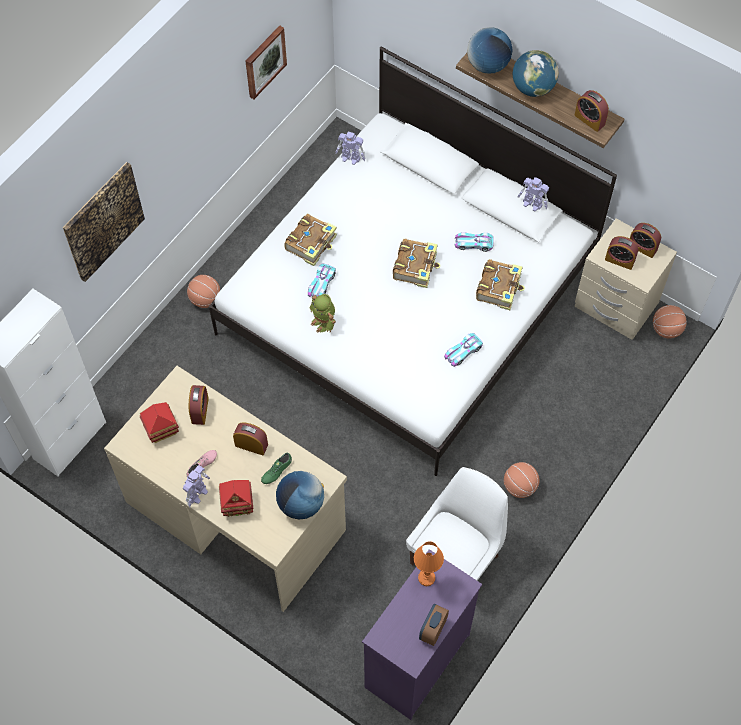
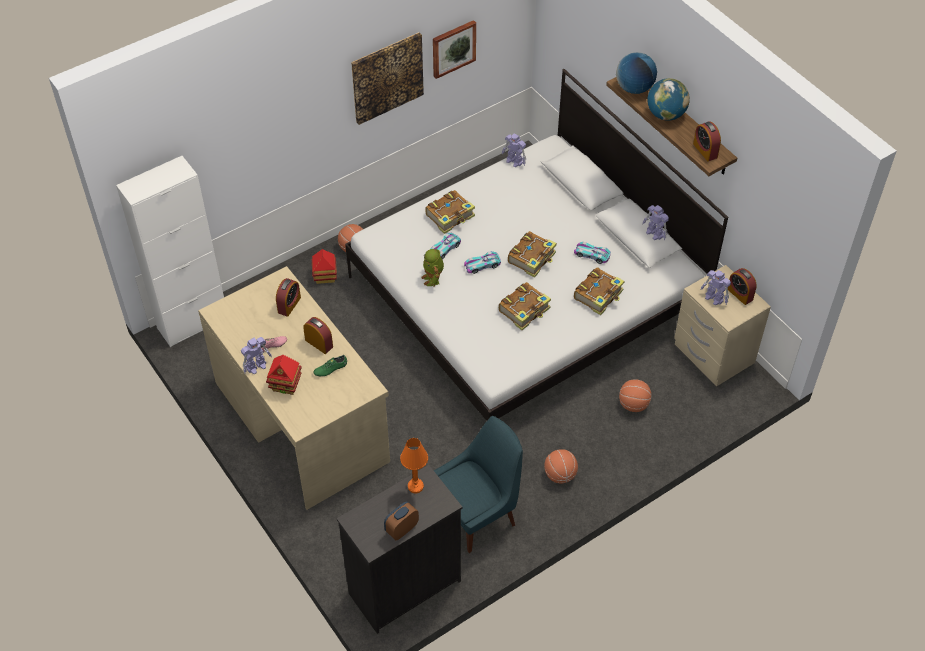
camera: 20 degrees right, 10 degrees down
(103, 221) = (263, 126): picture -> picture (387, 77)
(161, 430) = (250, 310): toy house -> toy house (325, 277)
(301, 504) = (339, 400): globe -> none
(416, 661) = (403, 587): purple dresser -> black dresser
(432, 328) = (525, 310): none -> book
(456, 557) = (477, 514): white chair -> blue chair
(463, 351) = (544, 336): toy car -> toy car (482, 265)
(619, 260) = (714, 298): alarm clock -> toy robot
(666, 329) = (752, 387): basketball -> basketball (633, 404)

